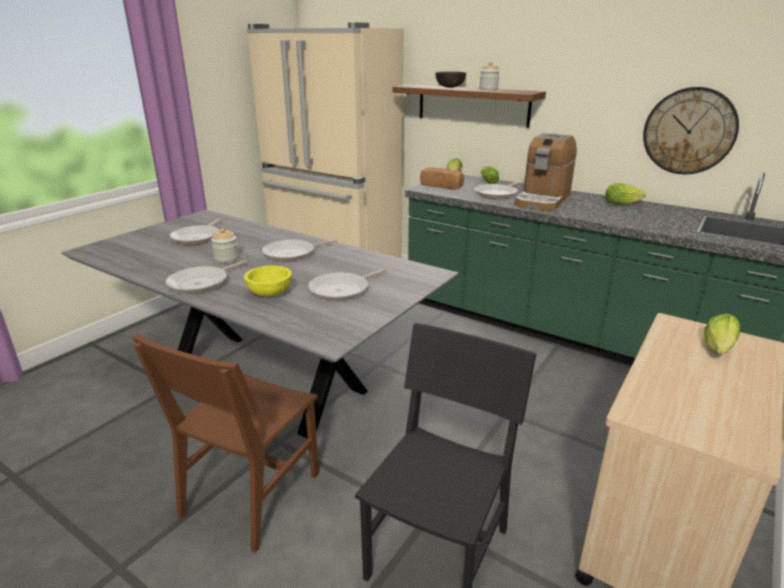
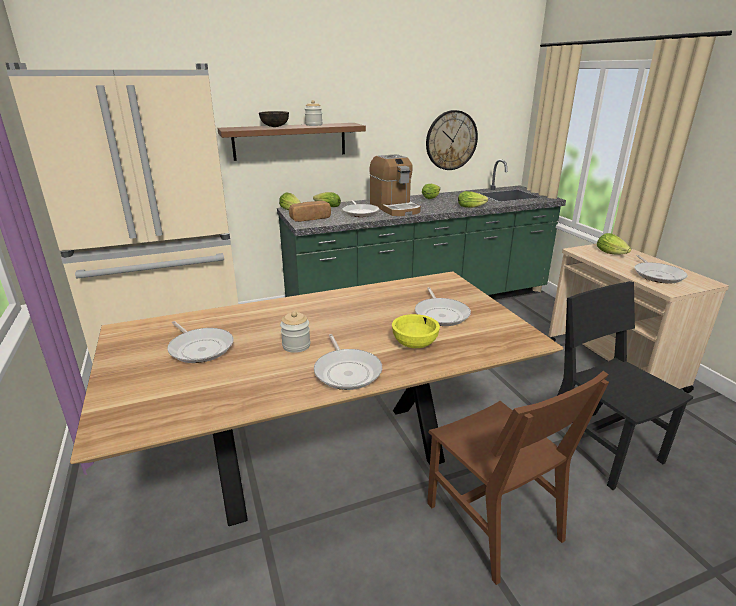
camera: 55 degrees left, 0 degrees up
(265, 380) = (328, 458): grey dining table -> brown dining table
(292, 253) = (331, 313): frying pan -> frying pan (657, 275)
(636, 224) = (472, 206): none -> lettuce

